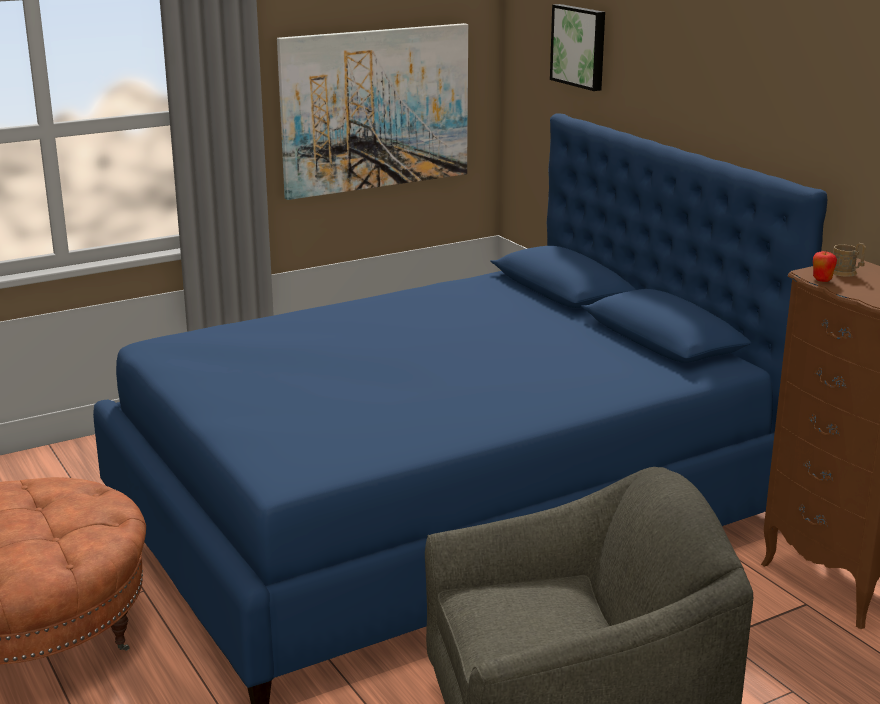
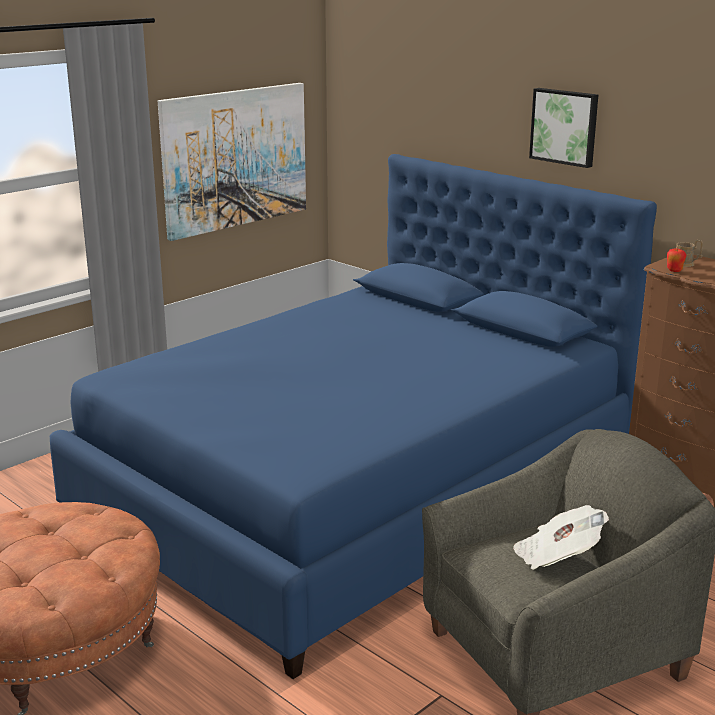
camera: 15 degrees left, 0 degrees up
(564, 615) = (557, 556): none -> newspaper
(580, 46) = (408, 98): picture -> picture (565, 126)

